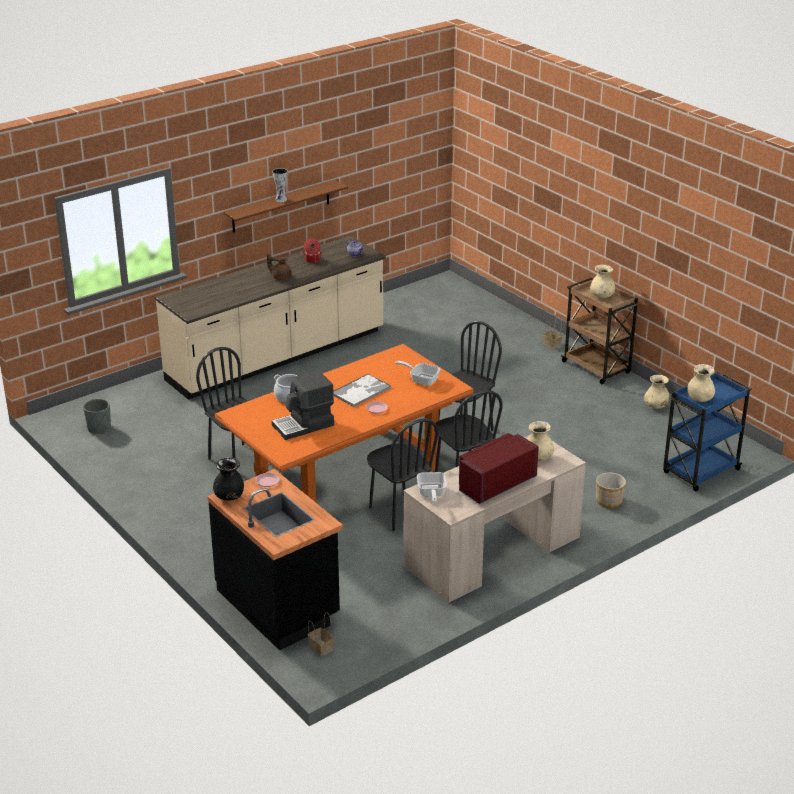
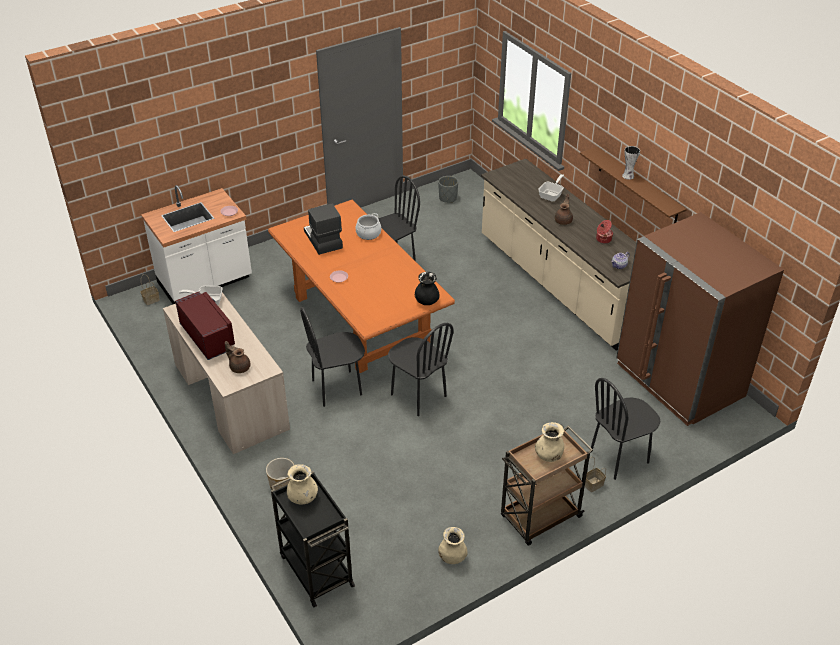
camera: 95 degrees right, 10 degrees up
(229, 497) = (216, 196): black vase -> black vase (426, 301)
(279, 604) = (205, 282): black counter -> white counter
(361, 391) = (371, 271): tray -> none
(399, 512) = (300, 346): black chair -> black chair (619, 457)
(414, 304) = (679, 381): none -> brown fridge
(421, 379) = (384, 306): frying pan -> frying pan (552, 195)
(538, 457) = (239, 367): beige vase -> brown teapot
(700, 472) = (315, 569): blue cart -> black cart

